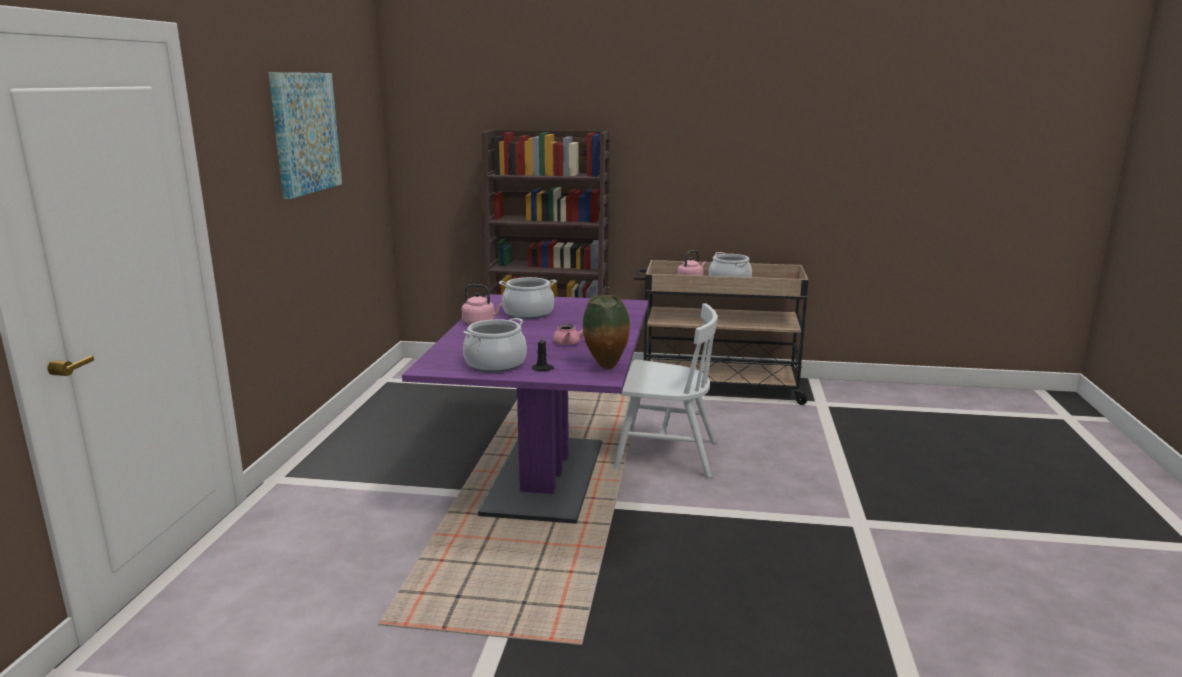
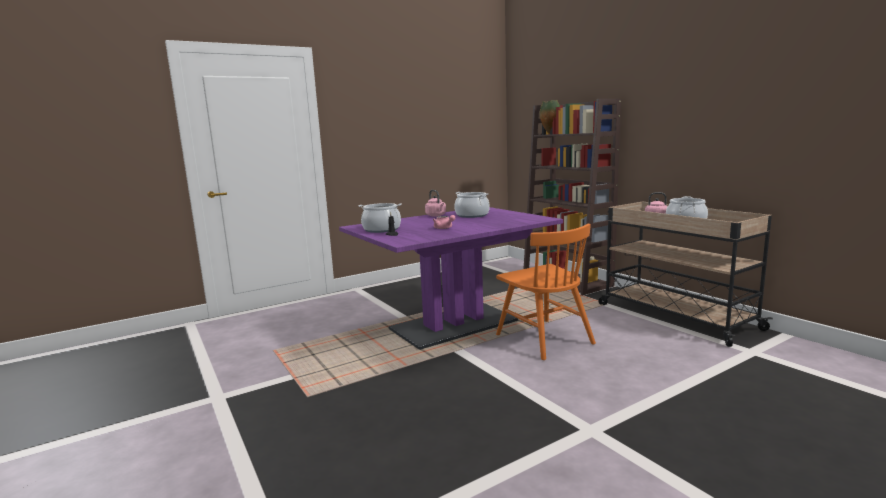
camera: 50 degrees right, 5 degrees down
(305, 133) = (416, 107): picture -> none
(606, 368) = (418, 240): vase -> vase (550, 134)
(665, 455) = (544, 339): white chair -> orange chair

